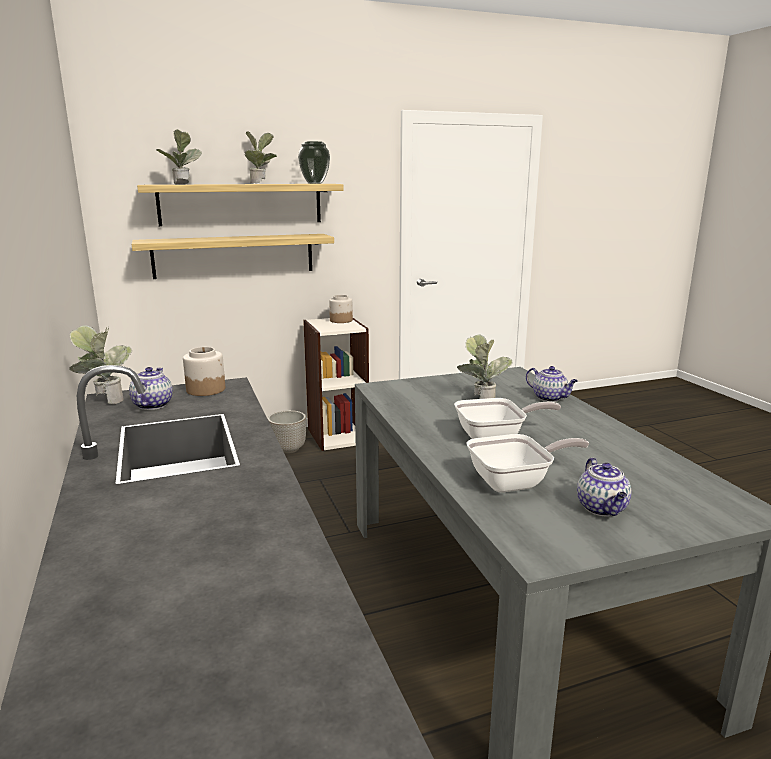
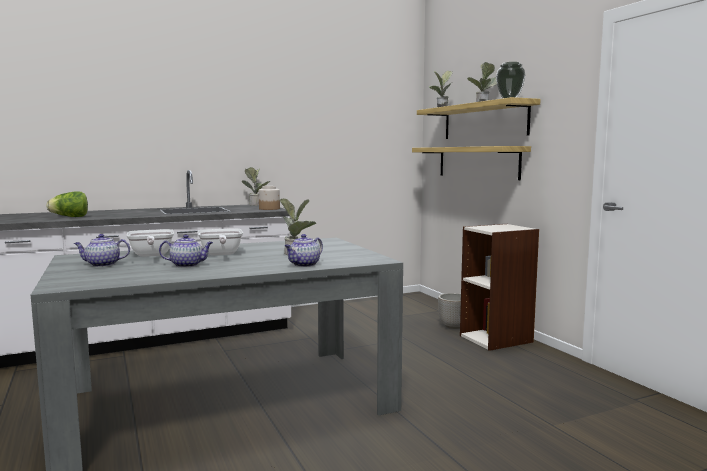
camera: 85 degrees right, 10 degrees down
(152, 405) = (247, 207): teapot -> teapot (187, 265)
(250, 580) = (70, 217): none -> lettuce
(341, 320) = (513, 228): jar -> none

